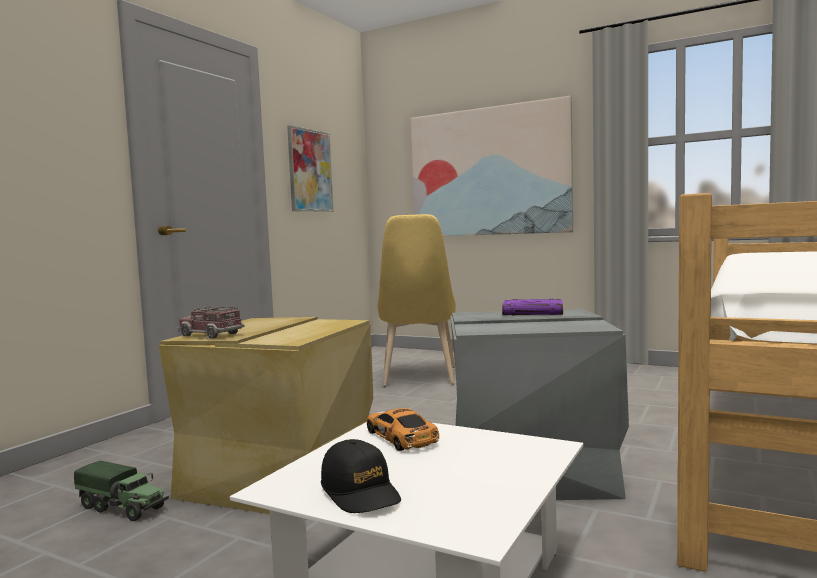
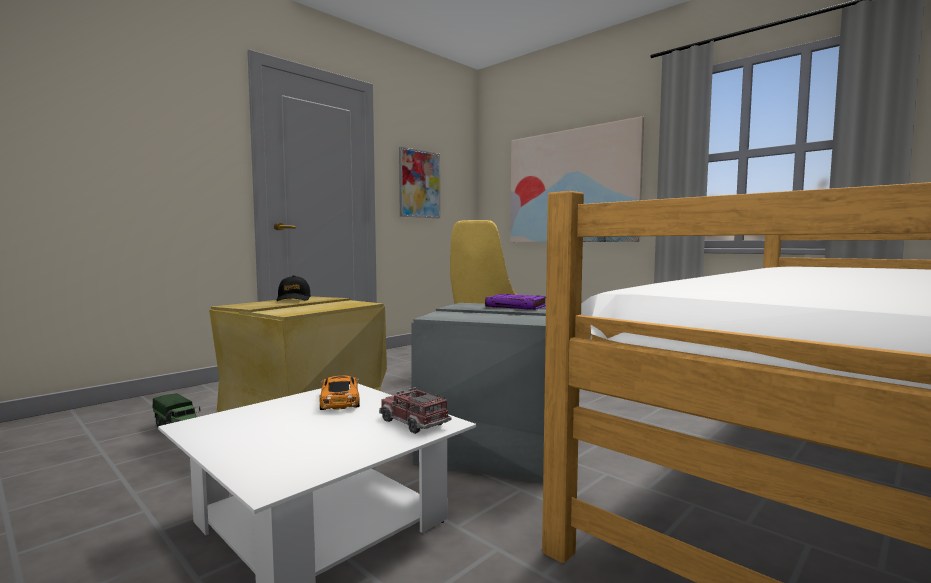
camera: 15 degrees right, 0 degrees up
(210, 334) = (246, 304): toy truck -> toy truck (413, 422)
(360, 492) = (244, 437): black cap -> black cap (294, 299)

